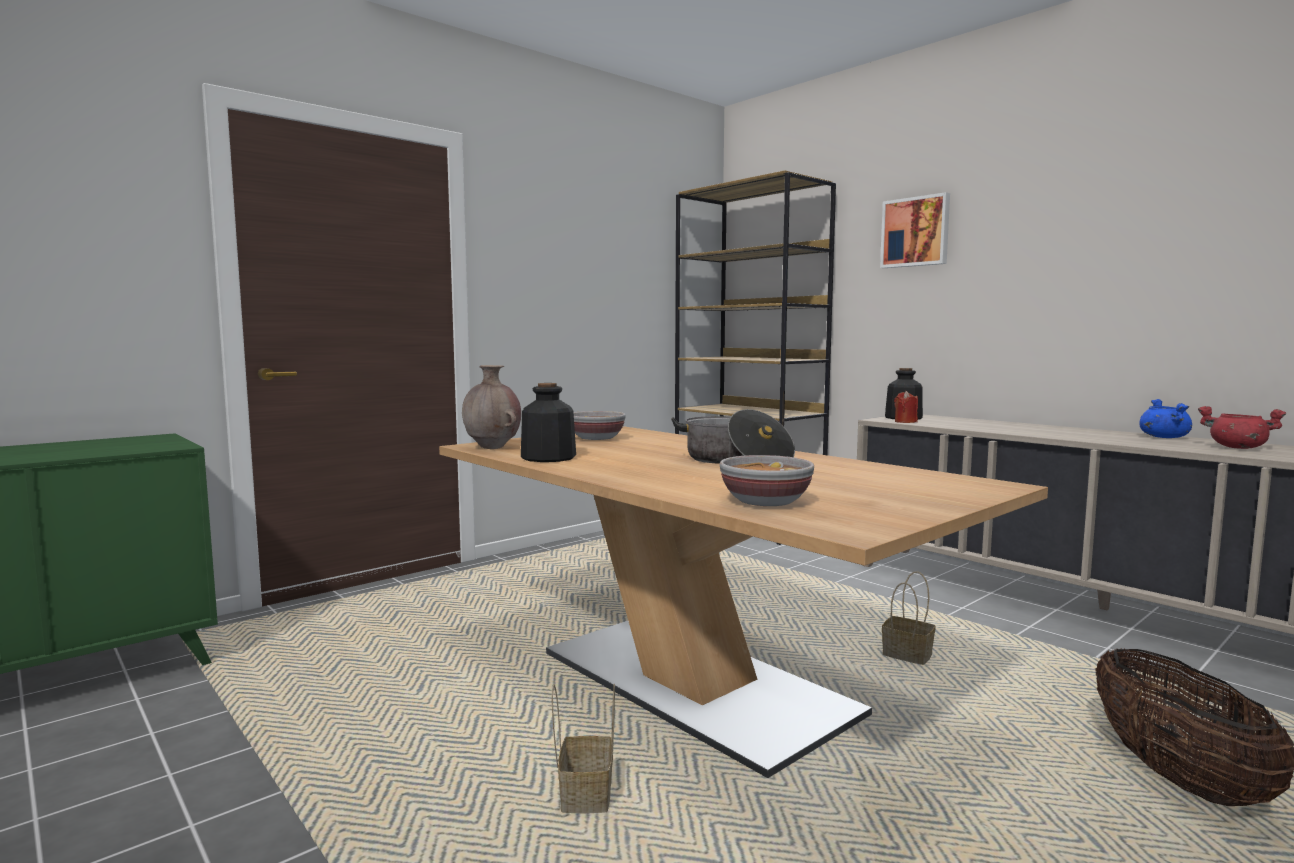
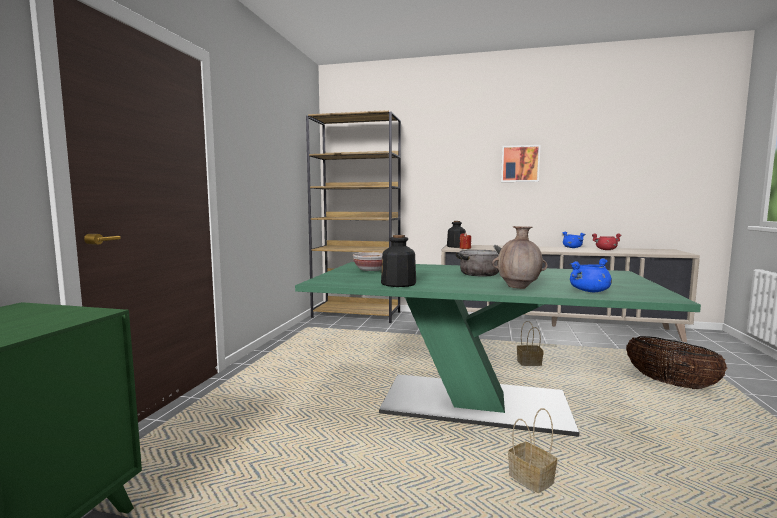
camera: 35 degrees left, 0 degrees up
(493, 448) = (337, 282): brown vase -> brown vase (518, 287)
(694, 683) = (475, 404): beige dining table -> green dining table
(764, 502) = (589, 291): bowl -> blue cooking pot
(916, 232) = (447, 150): picture -> picture (520, 164)

